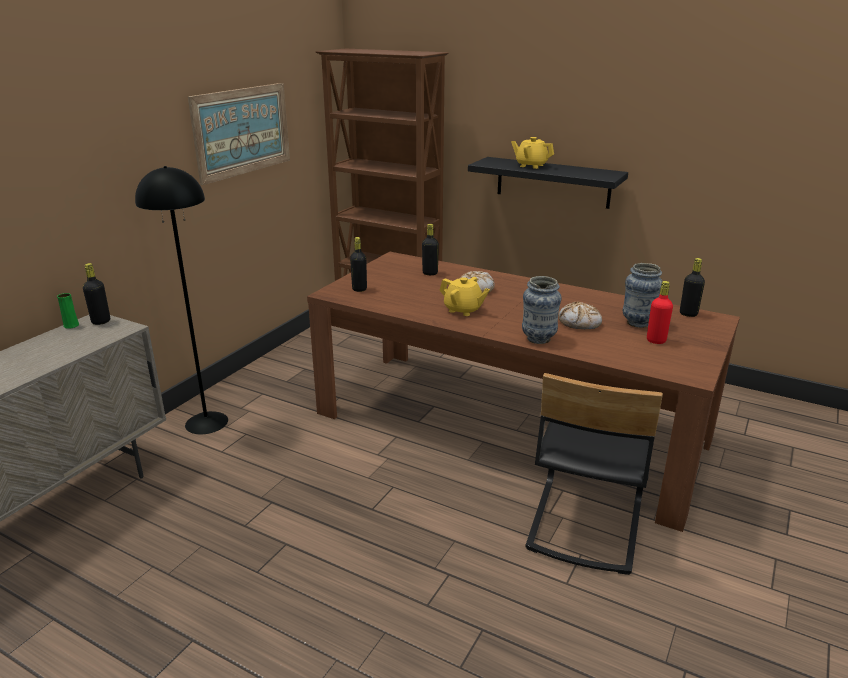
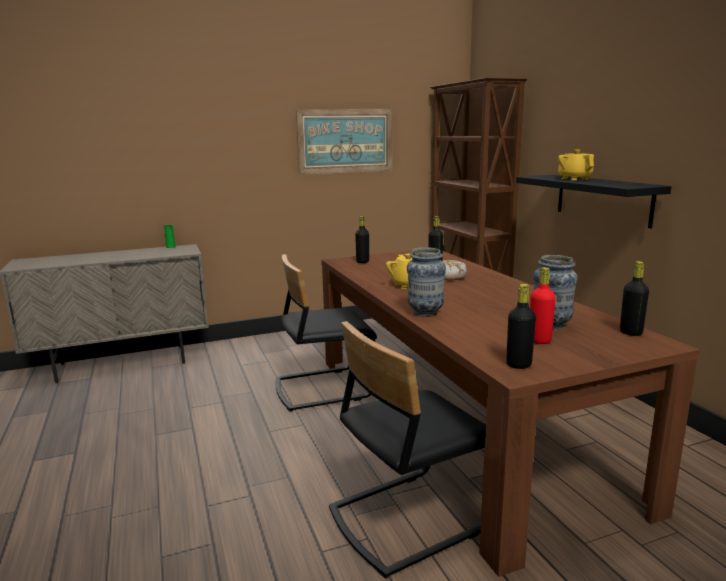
camera: 40 degrees right, 10 degrees down
(101, 321) = (186, 248): black bottle -> black bottle (518, 365)
(207, 422) = (257, 347): black floor lamp -> none
(355, 442) = (323, 388): none -> black chair
(579, 323) = (490, 312): bread -> none

